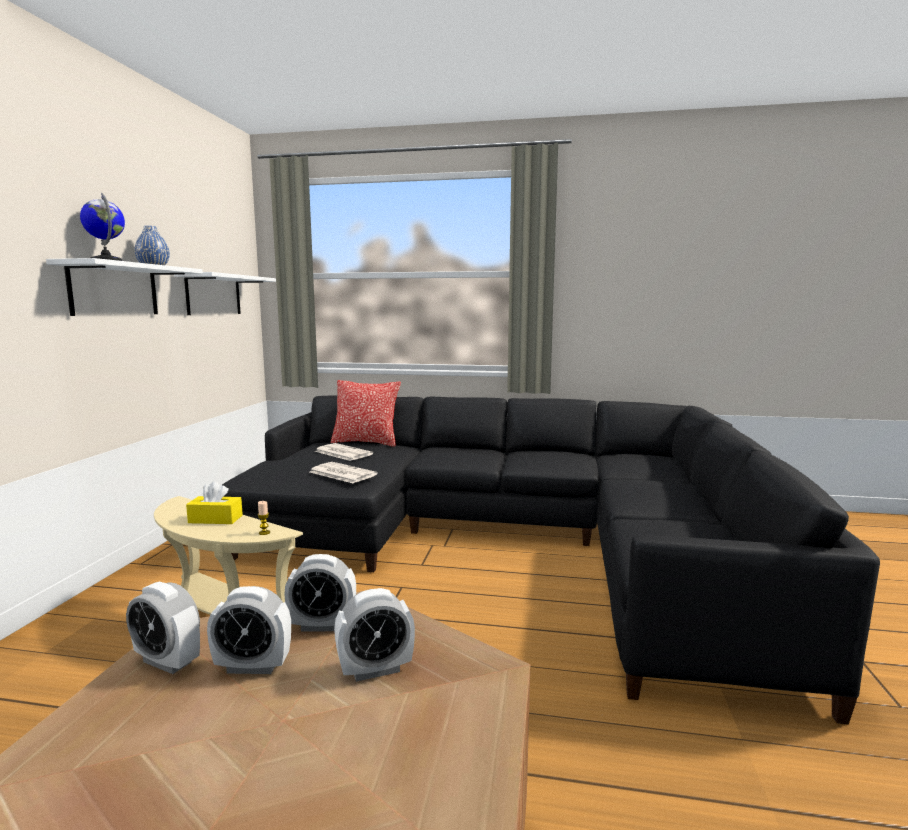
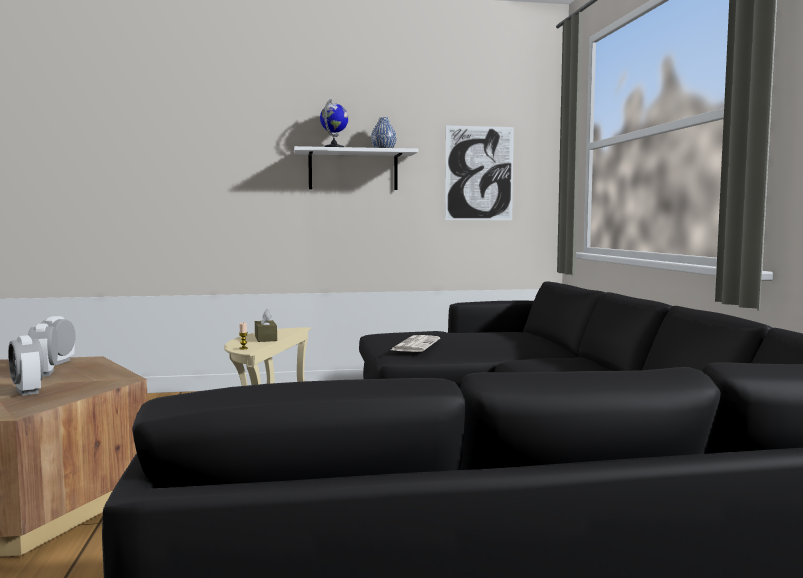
camera: 70 degrees right, 5 degrees down
(213, 295) = (479, 173): white shelf -> picture
(215, 519) = (265, 338): yellow tissue box -> brown tissue box
(322, 625) = (90, 377): alarm clock -> none
(342, 453) = (481, 336): newspaper -> none
(366, 442) = (544, 338): pillow -> none

